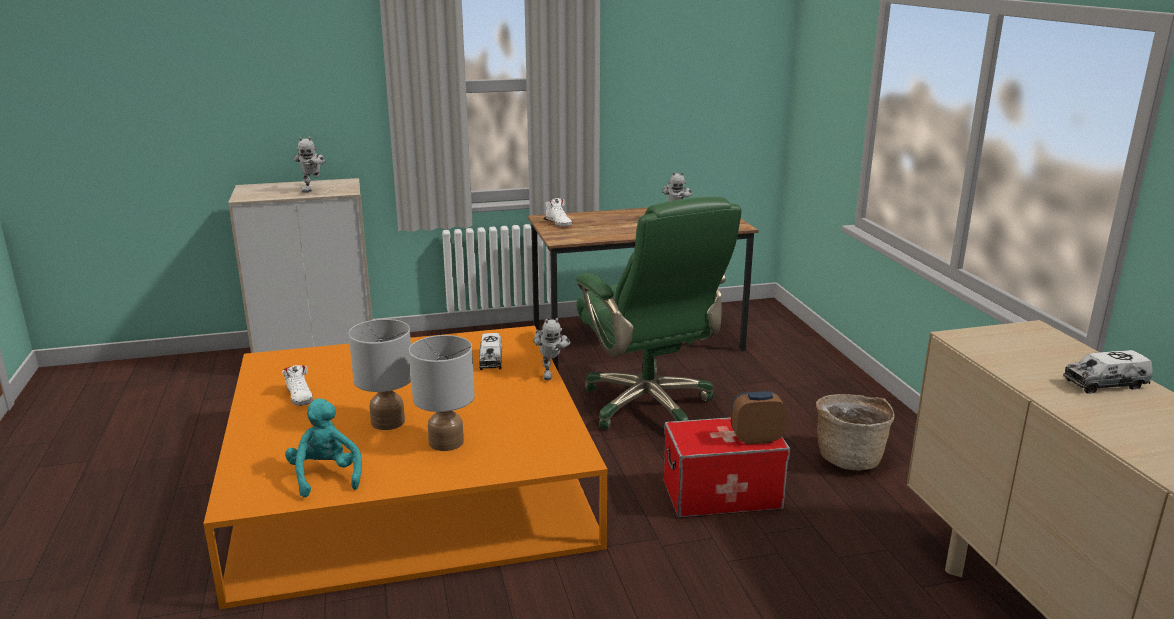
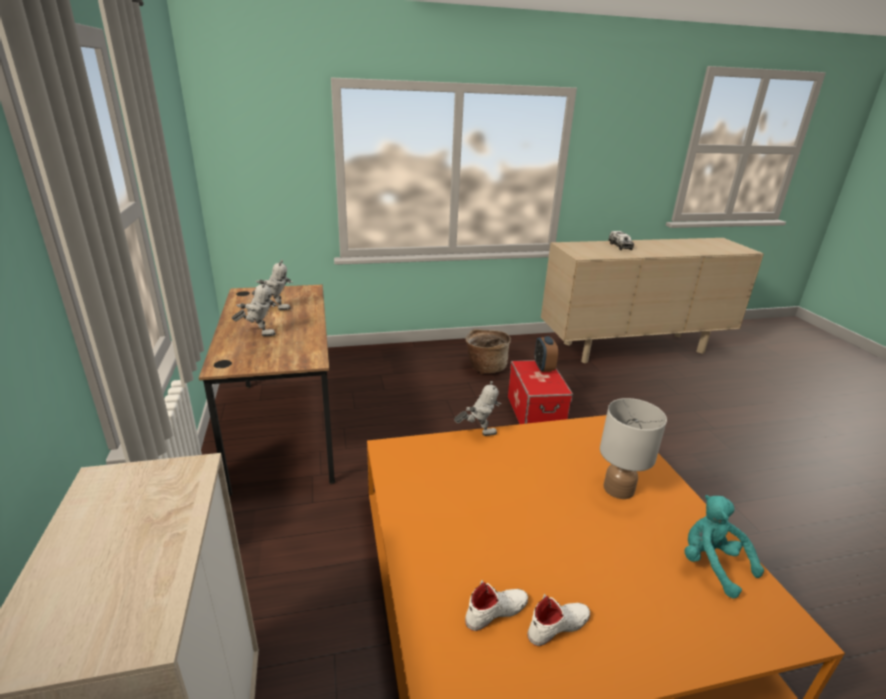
camera: 90 degrees left, 5 degrees up
(313, 190) = (145, 516): toy robot -> toy robot (259, 333)
(326, 476) = (711, 564): turquoise plush toy -> turquoise plush toy turned 75 degrees clockwise
(388, 422) = (597, 531): grey table lamp -> none
(491, 360) = (451, 467): toy truck -> none
(559, 222) = (246, 359): white shoe -> white shoe (496, 611)
(648, 408) = (418, 432): green office chair -> none

